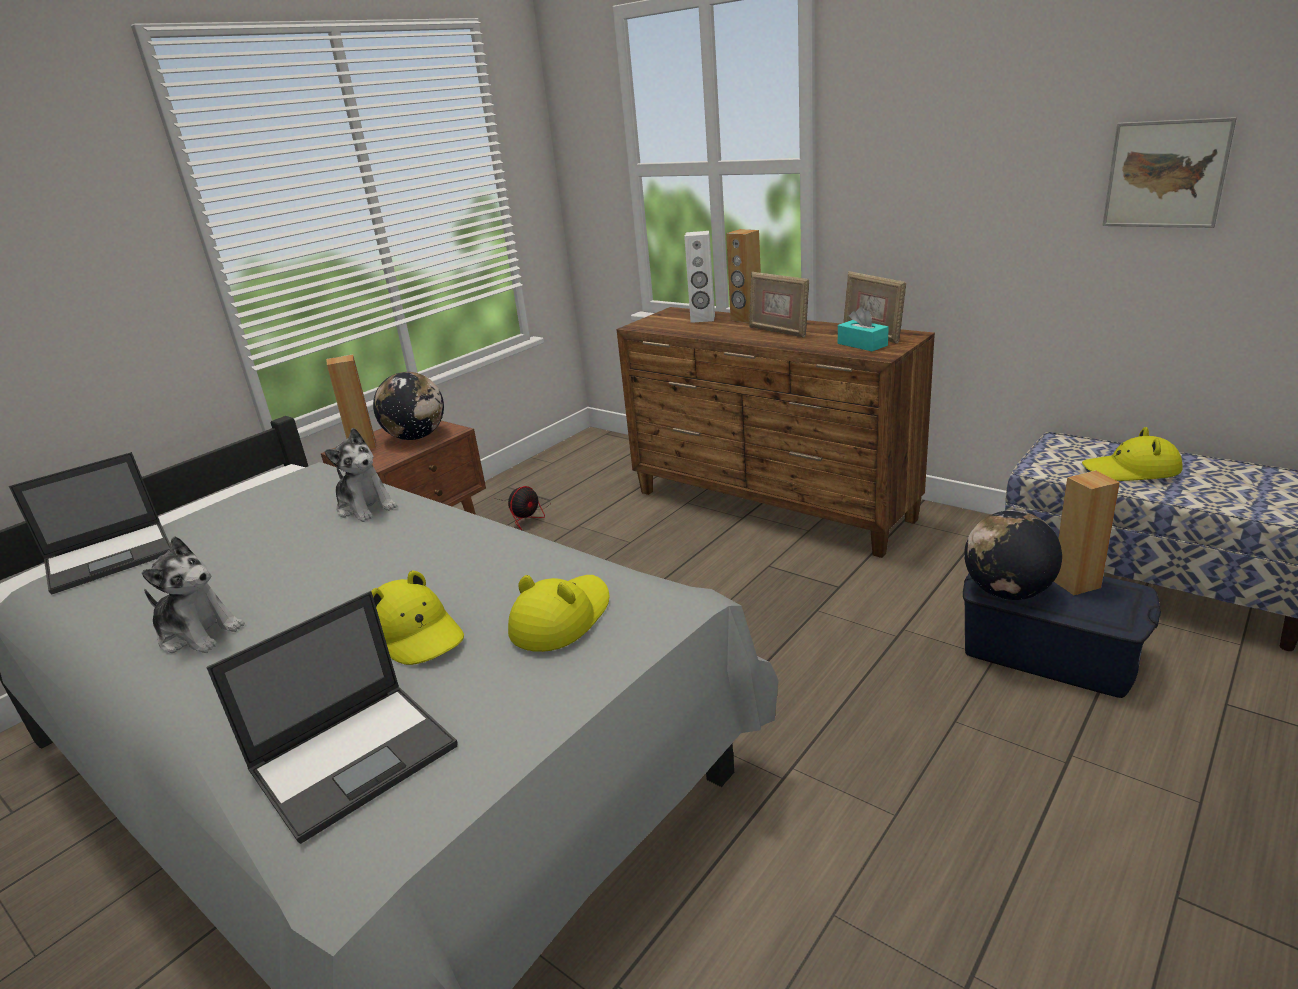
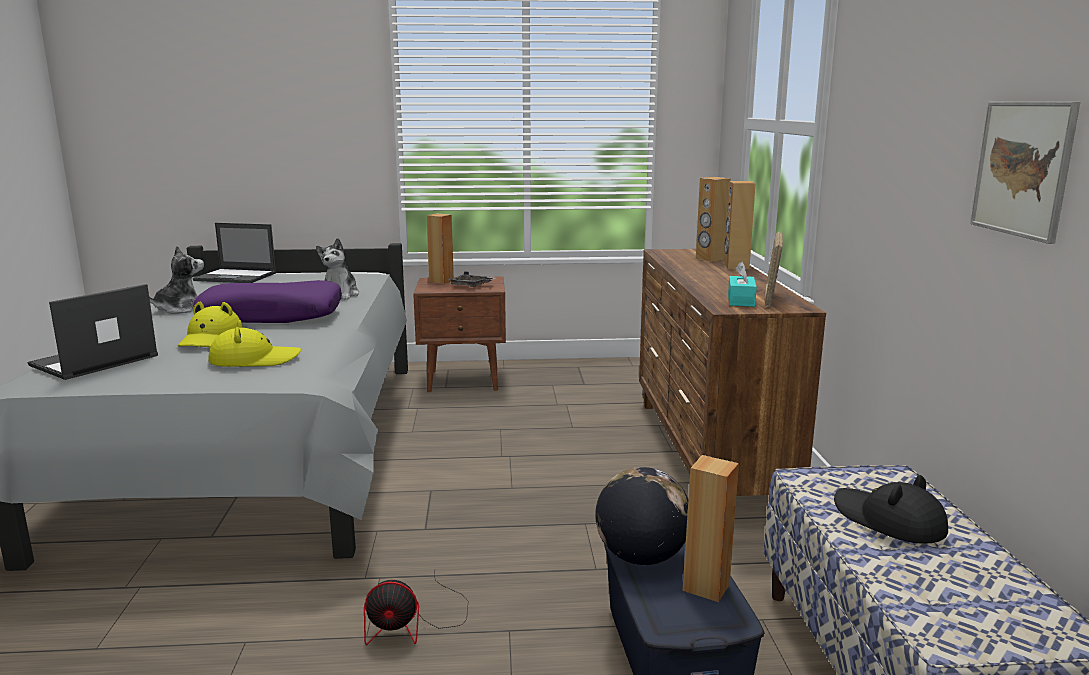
camera: 45 degrees right, 10 degrees down
(199, 633) = (180, 309): plush toy -> plush toy turned 120 degrees counterclockwise
(356, 757) = (93, 361): laptop -> laptop turned 120 degrees clockwise
(380, 569) = (272, 316): none -> purple pillow
(416, 437) = (471, 286): globe -> grey tray
(527, 514) = (554, 385): fan -> fan (414, 623)
(702, 319) = (710, 259): white speaker -> brown speaker
(778, 331) = (723, 278): picture frame -> none
(1131, 470) = (888, 520): yellow hat -> black hat

